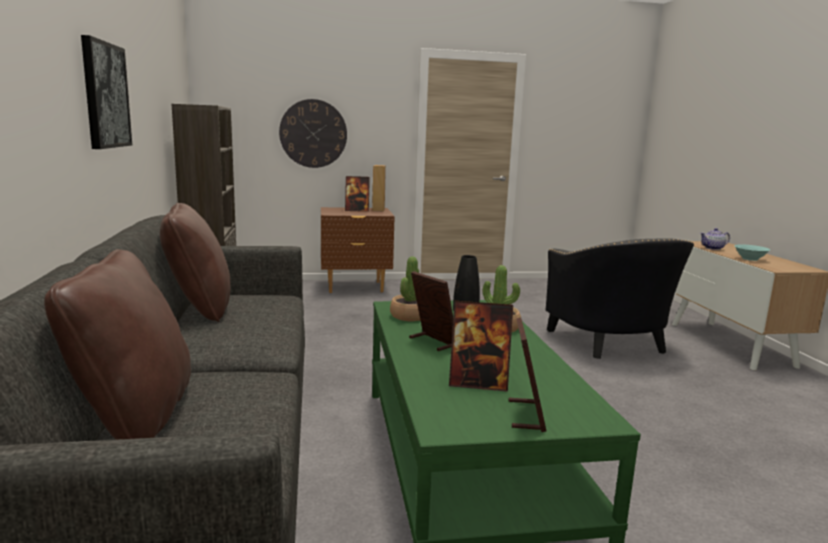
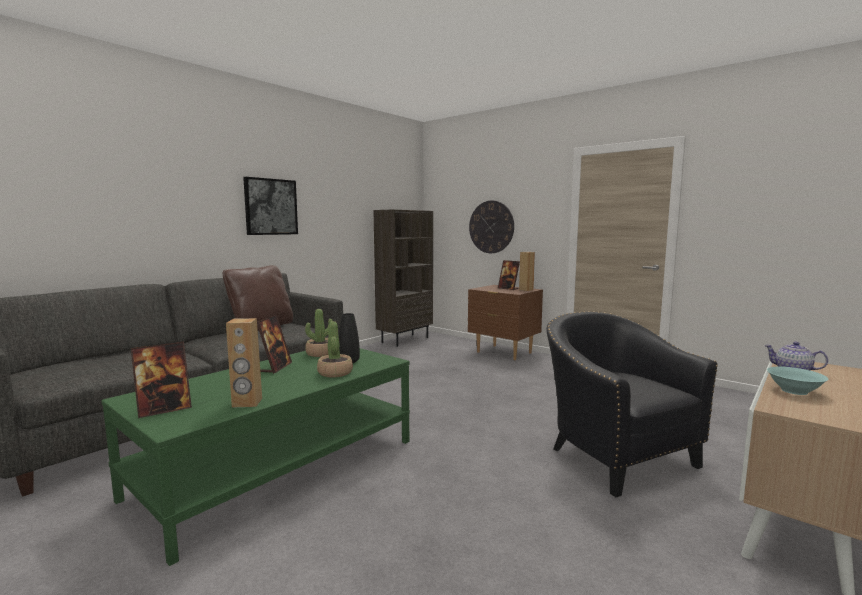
camera: 50 degrees right, 5 degrees down
(135, 416) = (111, 357): brown pillow -> none
(478, 383) = (210, 390): picture frame -> none
(553, 376) = (247, 403): none -> brown speaker
(611, 343) = (614, 456): black armchair -> black armchair turned 120 degrees clockwise

